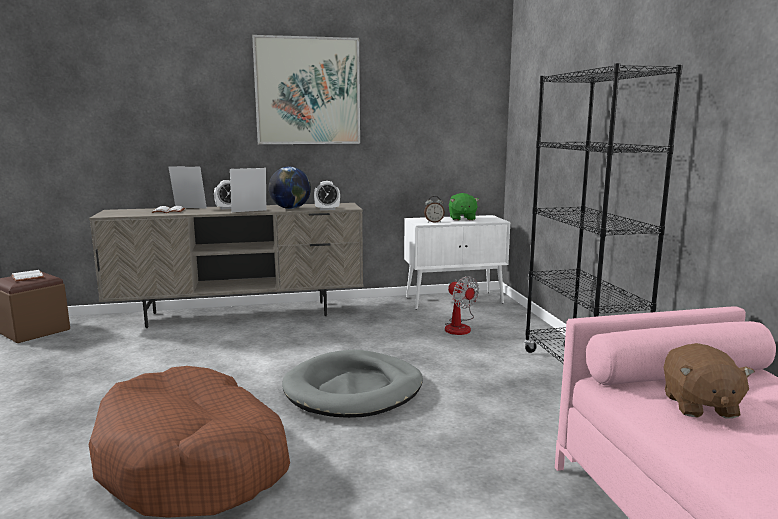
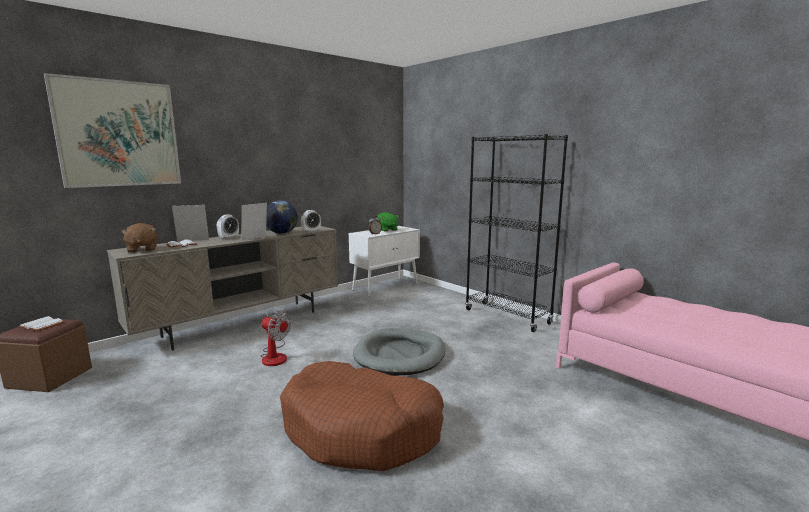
camera: 30 degrees left, 0 degrees up
(307, 91) = (278, 141): picture -> picture (118, 134)
(459, 327) = (410, 303): fan -> fan (275, 356)
(699, 406) = (643, 313): brown plush toy -> brown plush toy (142, 249)

